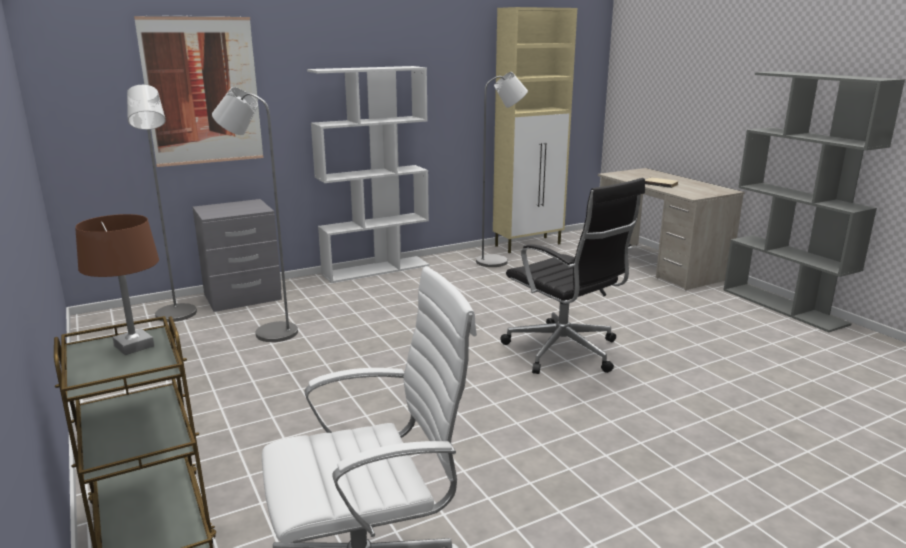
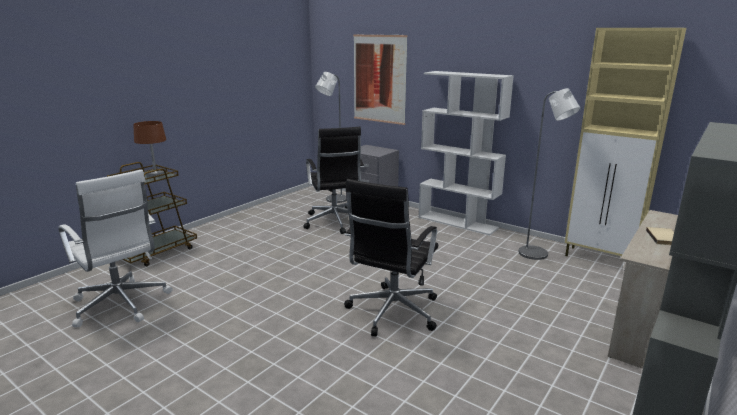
camera: 65 degrees right, 0 degrees up
(268, 332) = (335, 222): grey floor lamp -> black office chair

